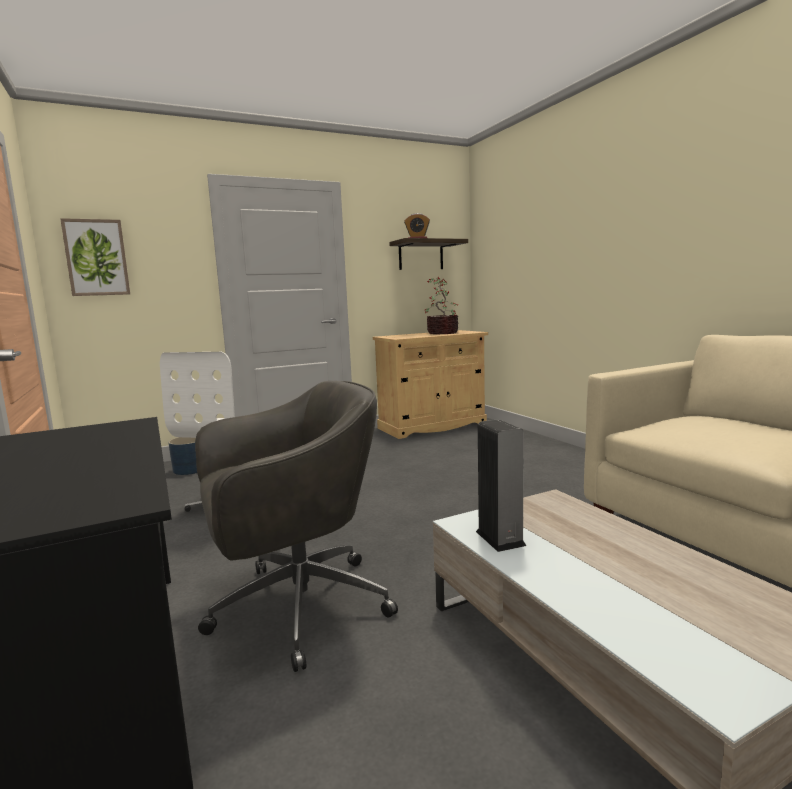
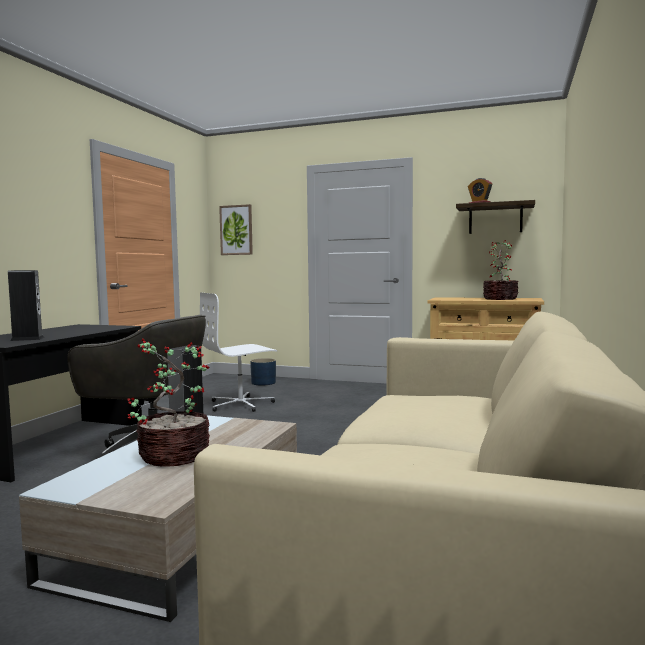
camera: 45 degrees right, 5 degrees down
(91, 483) = (27, 339): none -> speaker
(627, 575) = (172, 457): none -> potted plant

